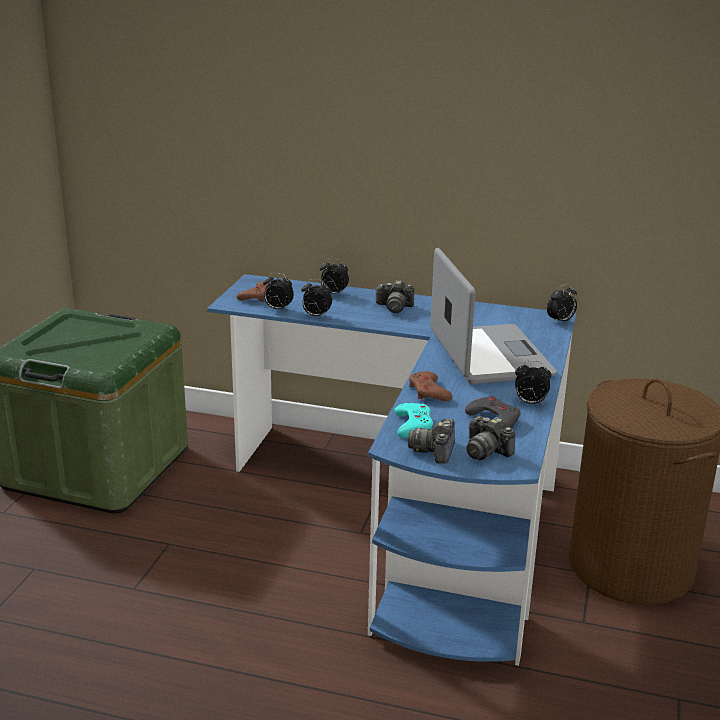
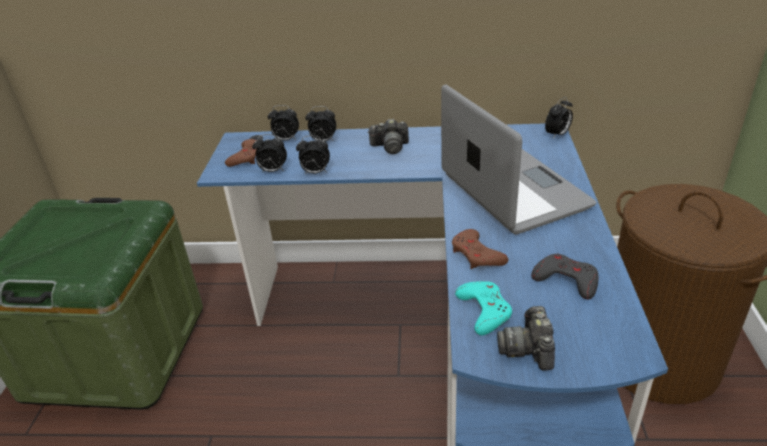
camera: 10 degrees left, 10 degrees up
(486, 451) = (585, 335): camera -> none
(530, 403) = (590, 249): alarm clock -> alarm clock (286, 140)

